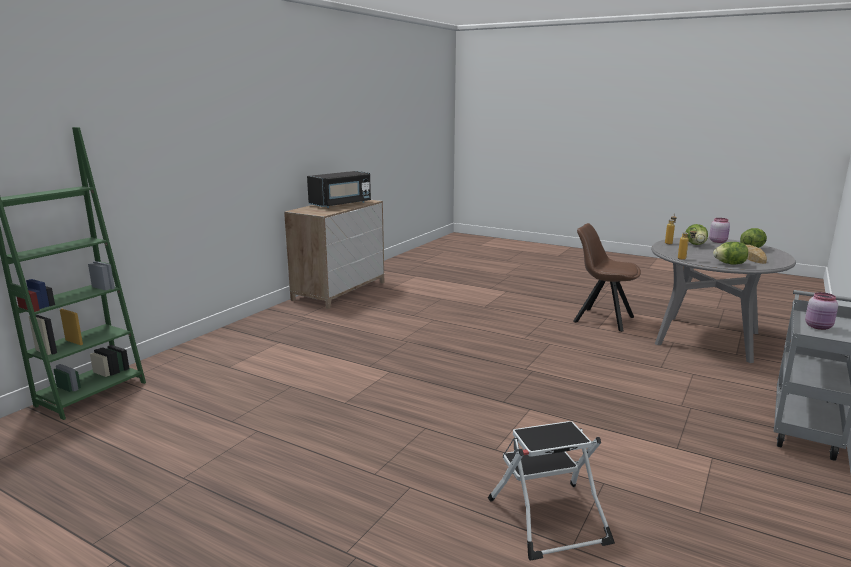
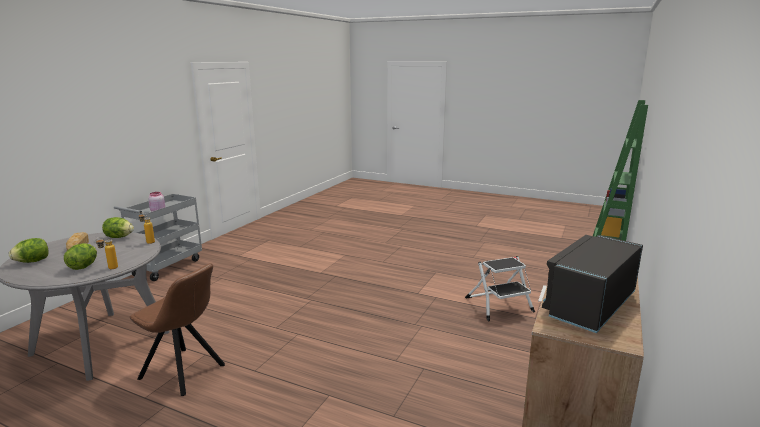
camera: 175 degrees right, 0 degrees up
(549, 516) = (329, 237): step ladder -> step ladder (498, 305)
(718, 241) = (38, 275): pink jar -> none

